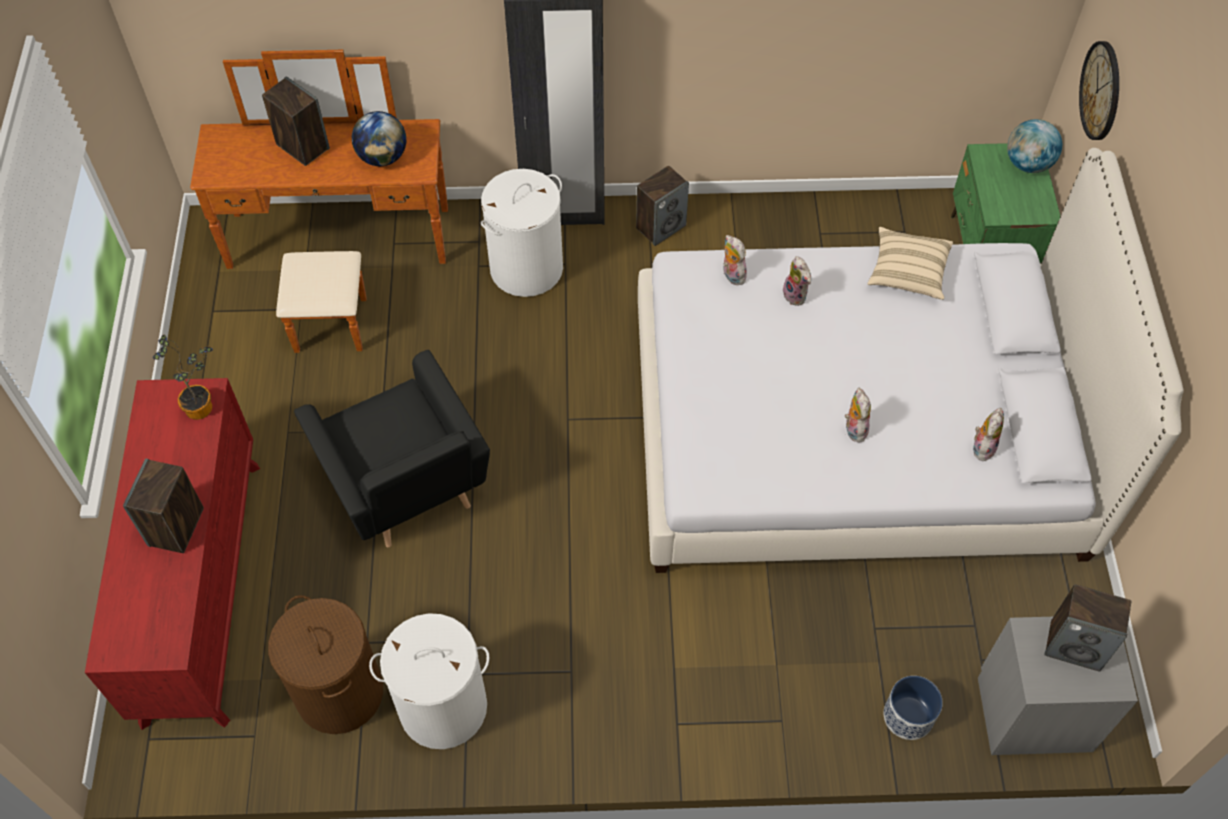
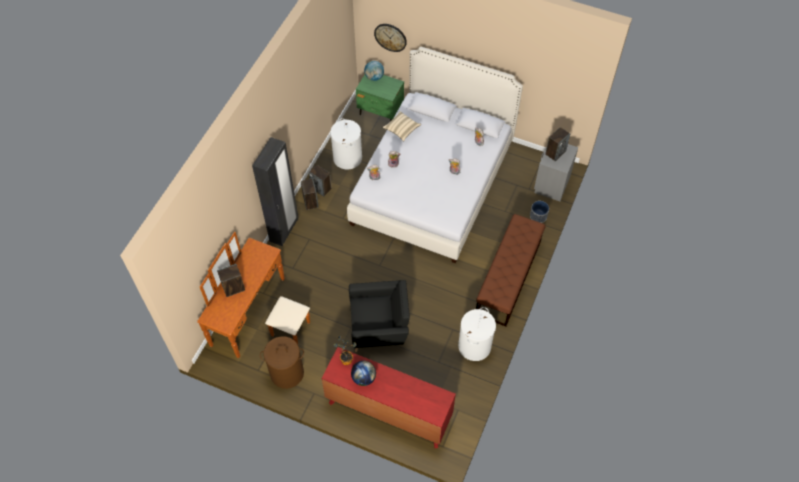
camera: 65 degrees left, 0 degrees up
(176, 527) = (396, 381): speaker -> speaker (321, 188)
(339, 692) = (453, 377): brown laundry basket -> brown laundry basket (287, 373)
(382, 157) = (257, 262): globe -> globe (363, 378)
(526, 269) = (303, 252): white laundry basket -> white laundry basket (347, 158)
(677, 712) = (508, 278): none -> brown bench

